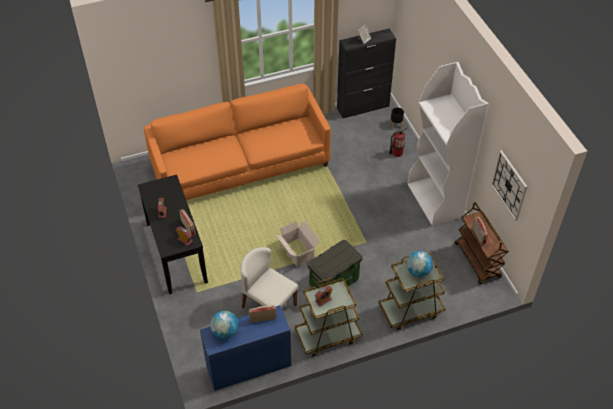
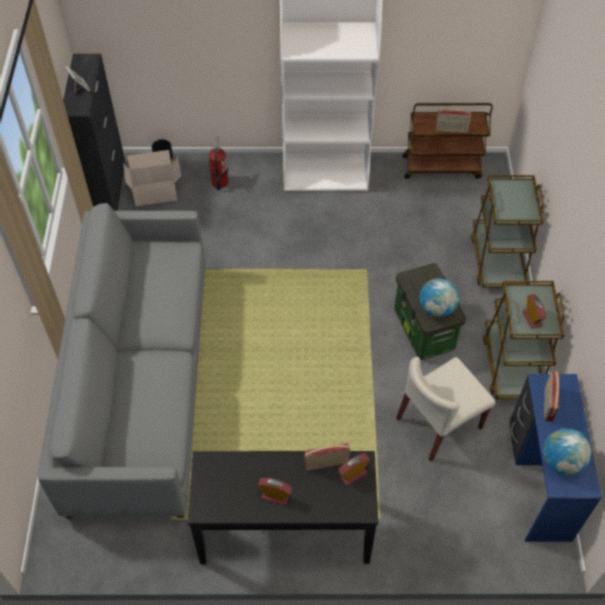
camera: 70 degrees left, 5 degrees up
(240, 165) = (140, 382): orange sofa -> grey sofa
(298, 253) = (353, 357): cardboard box -> cardboard box (156, 193)
(418, 271) = (511, 198): globe -> globe (436, 308)
(509, 185) = (456, 37): wall clock -> none

